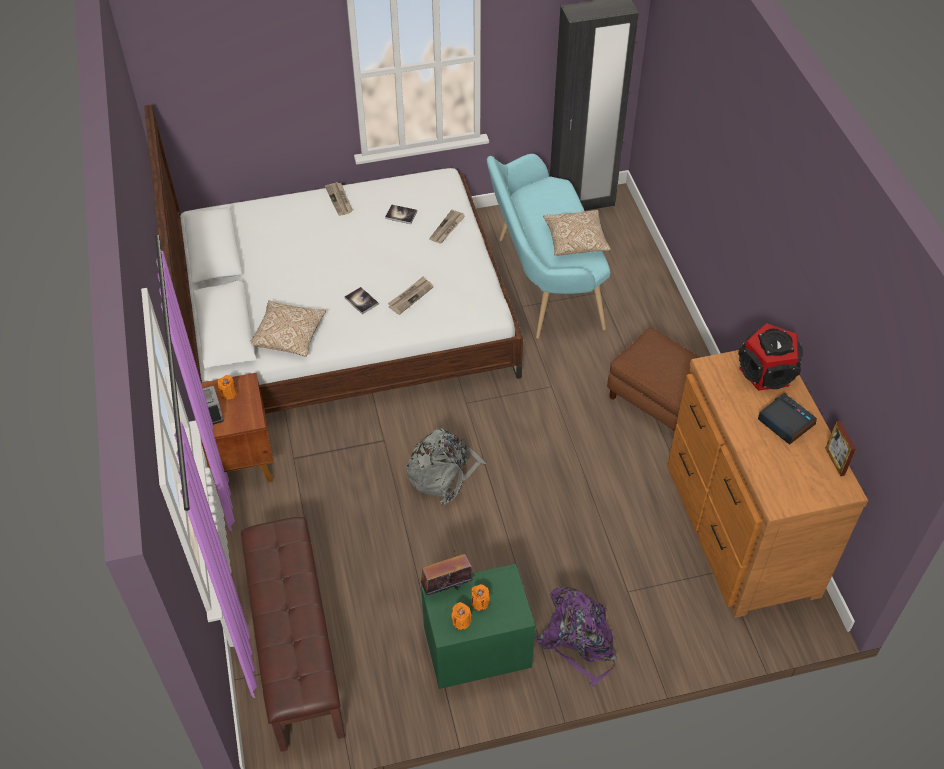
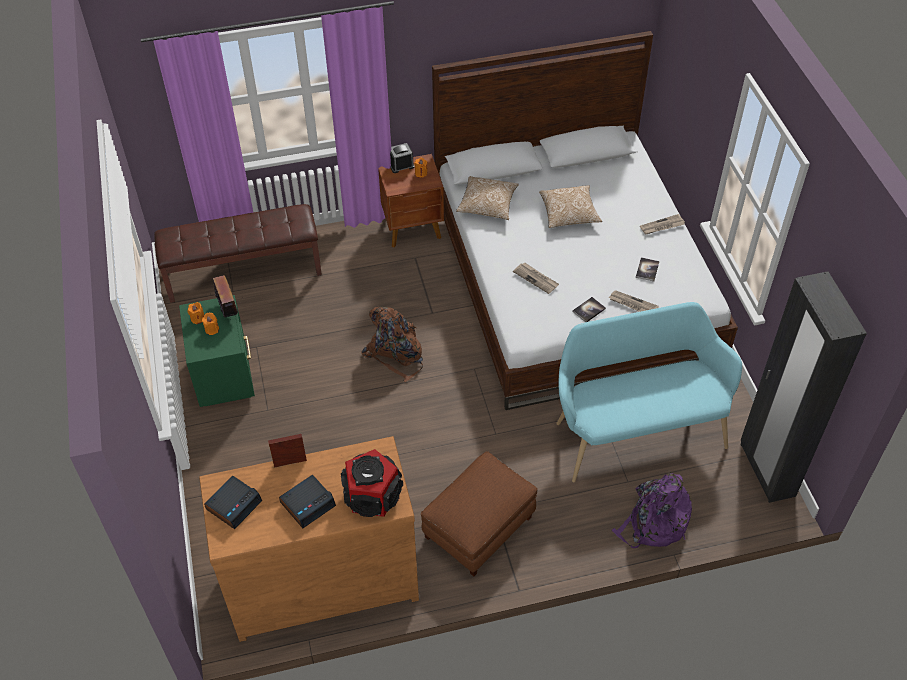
camera: 90 degrees right, 0 degrees up
(361, 301) = (530, 247): book -> book (589, 310)
(443, 473) = (396, 353): grey backpack -> brown backpack
(575, 241) = (629, 409): pillow -> pillow (569, 214)
(579, 641) = (222, 444): purple backpack -> purple backpack (653, 523)
(799, 485) = (234, 504): none -> alarm clock
(835, 461) = (256, 539): picture frame -> picture frame (290, 462)

